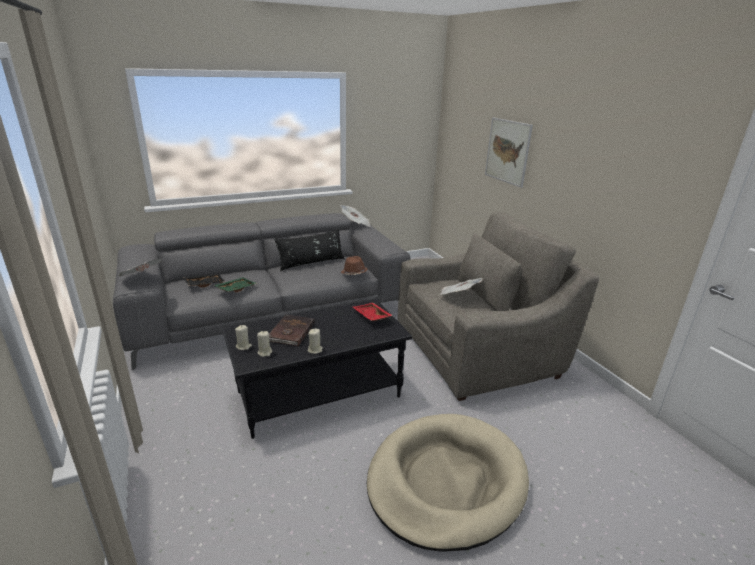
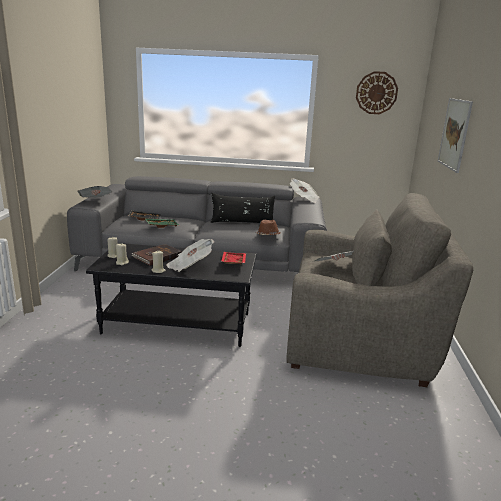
camera: 30 degrees right, 5 degrees down
(338, 334) = (190, 266): none -> newspaper
(401, 108) = (376, 93): none -> wall clock
(446, 482) = (208, 418): beige dog bed -> none

